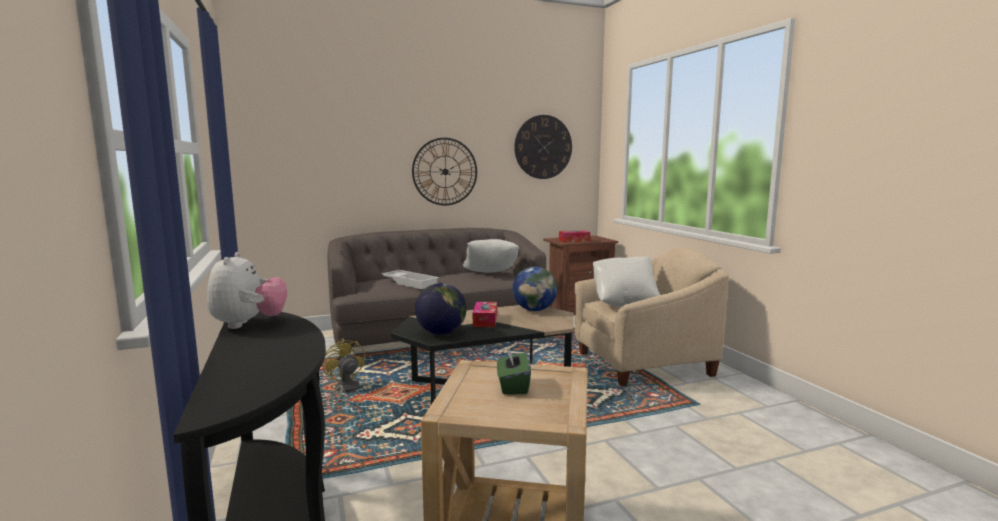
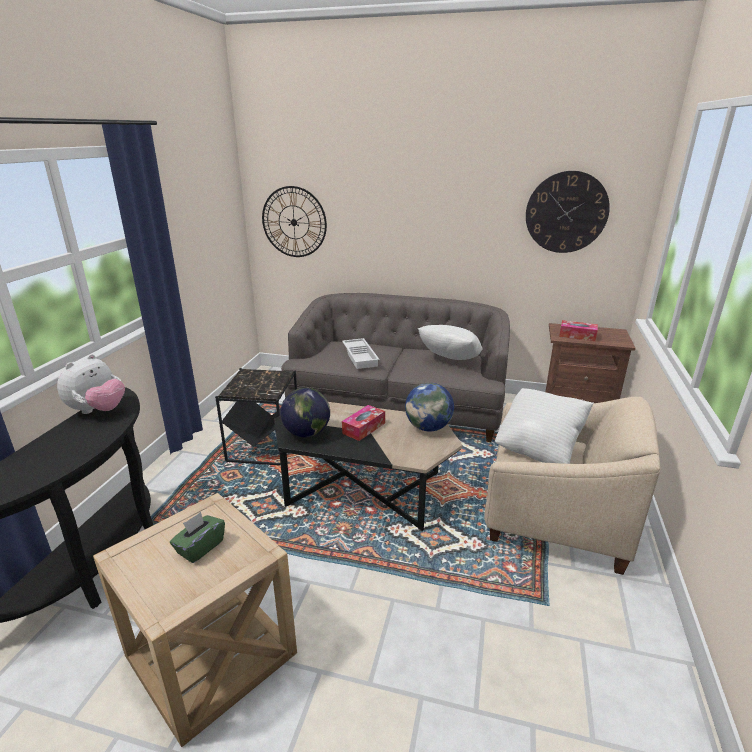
camera: 35 degrees right, 15 degrees up
(344, 391) = (263, 446): yellow fan -> black side table
(445, 171) = (438, 236): wall clock -> wall clock (294, 222)

